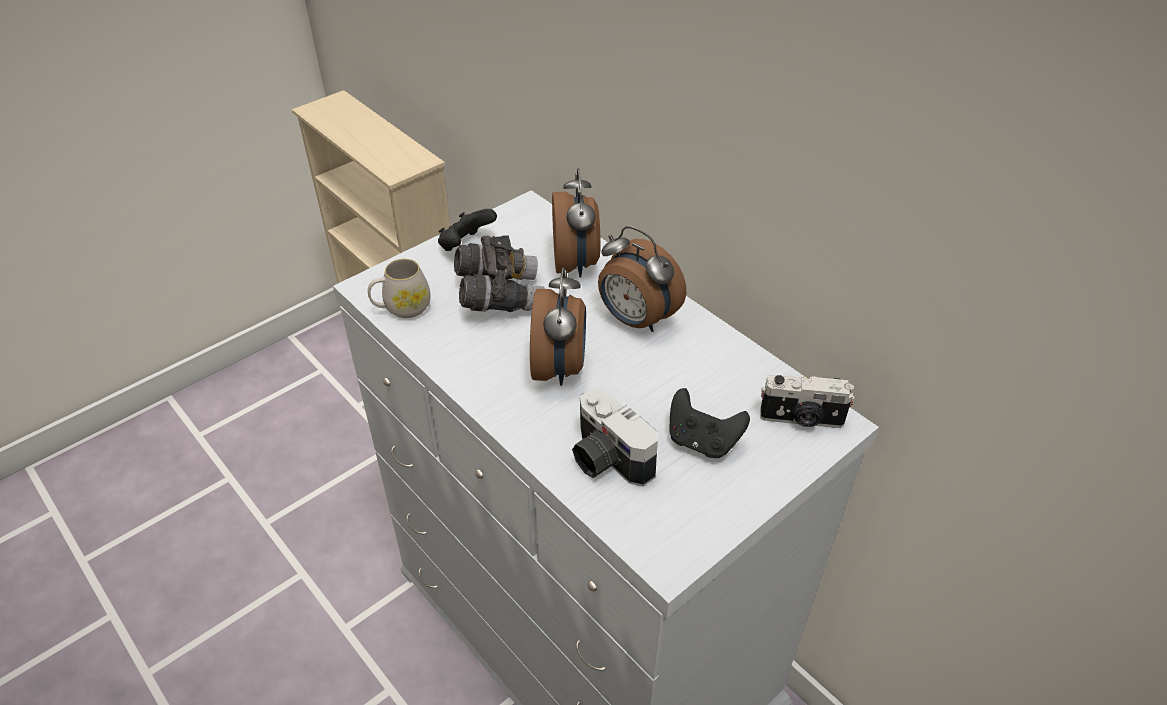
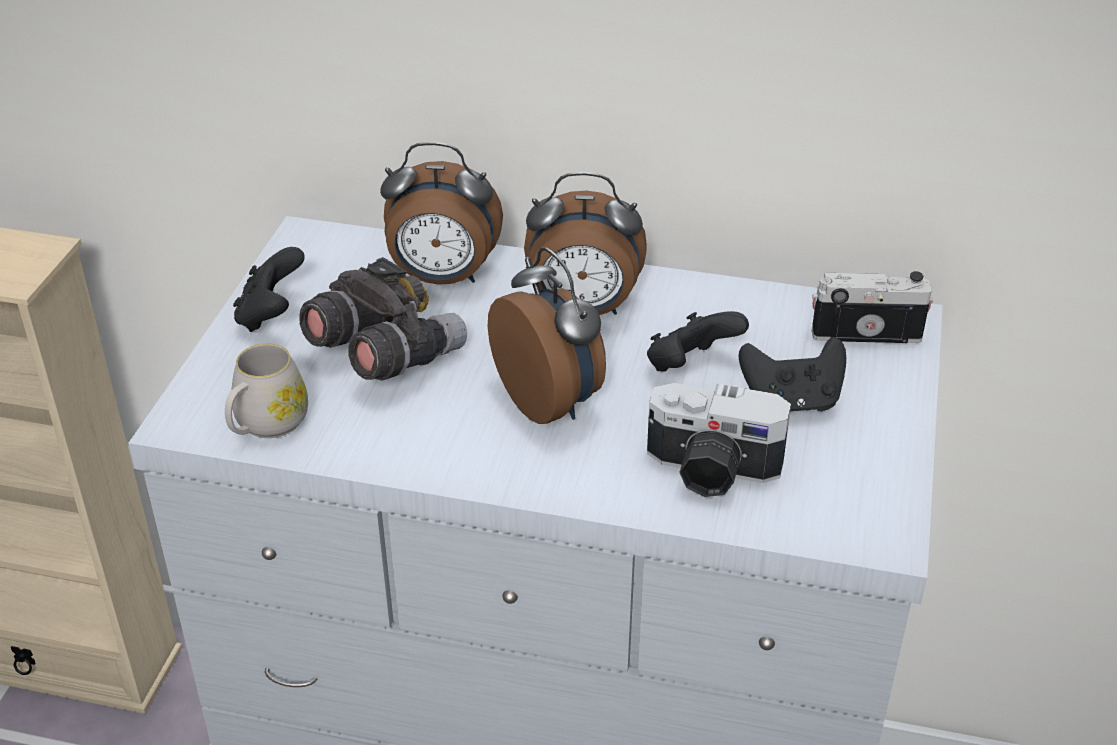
camera: 35 degrees left, 5 degrees down
(576, 264) = (442, 278): alarm clock -> alarm clock turned 135 degrees clockwise
(662, 387) = (690, 366): none -> black game controller
(801, 419) = (865, 332): camera -> camera turned 150 degrees counterclockwise

